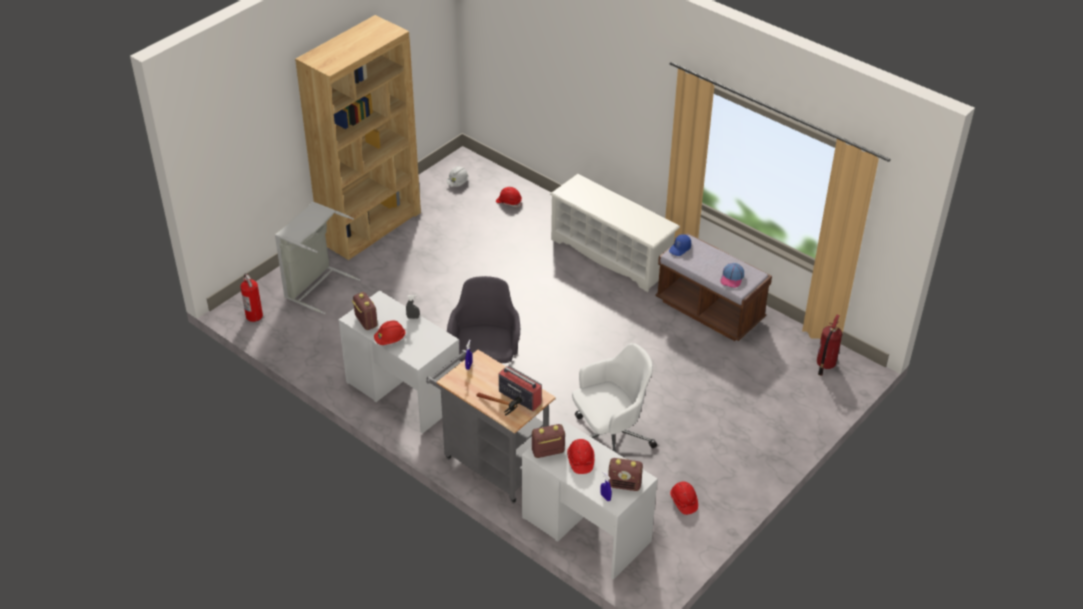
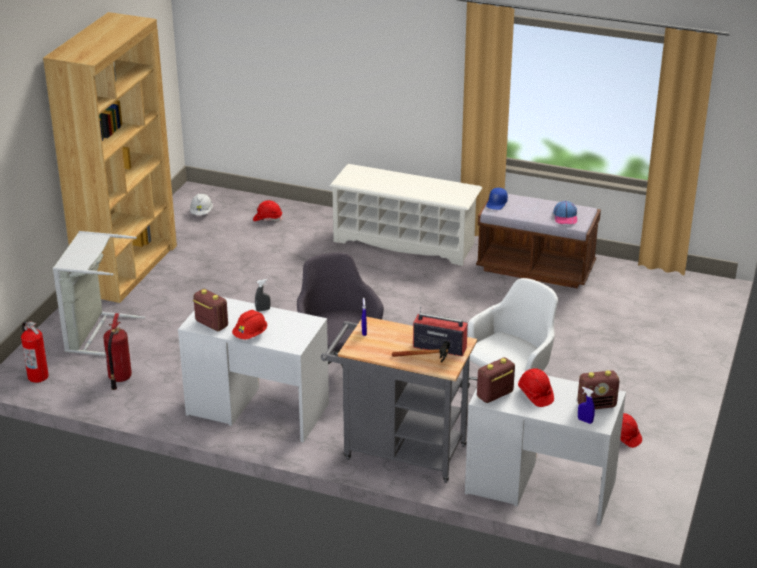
camera: 20 degrees left, 10 degrees down
(825, 365) = (678, 289): fire extinguisher -> fire extinguisher (119, 378)

